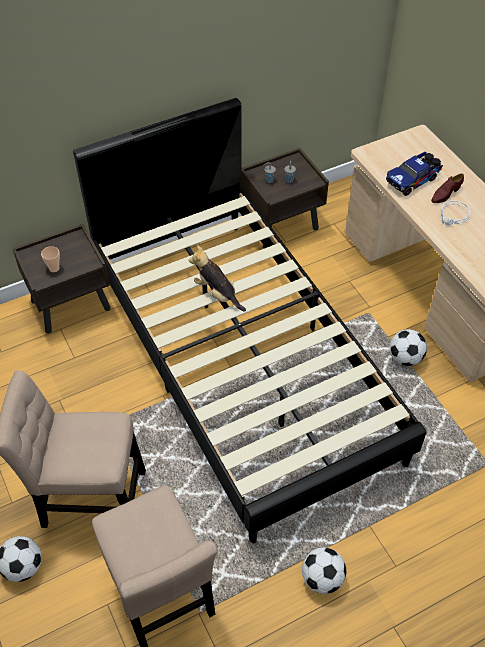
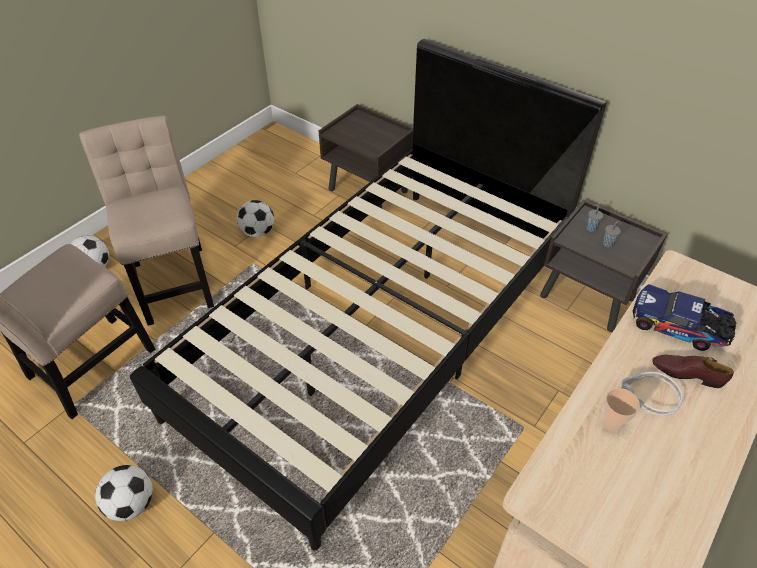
camera: 65 degrees right, 5 degrees down
(54, 268) = (353, 134): cup -> cup (611, 424)
(217, 294) = (404, 251): plush toy -> none
(405, 358) = (480, 493): football -> football (258, 232)

